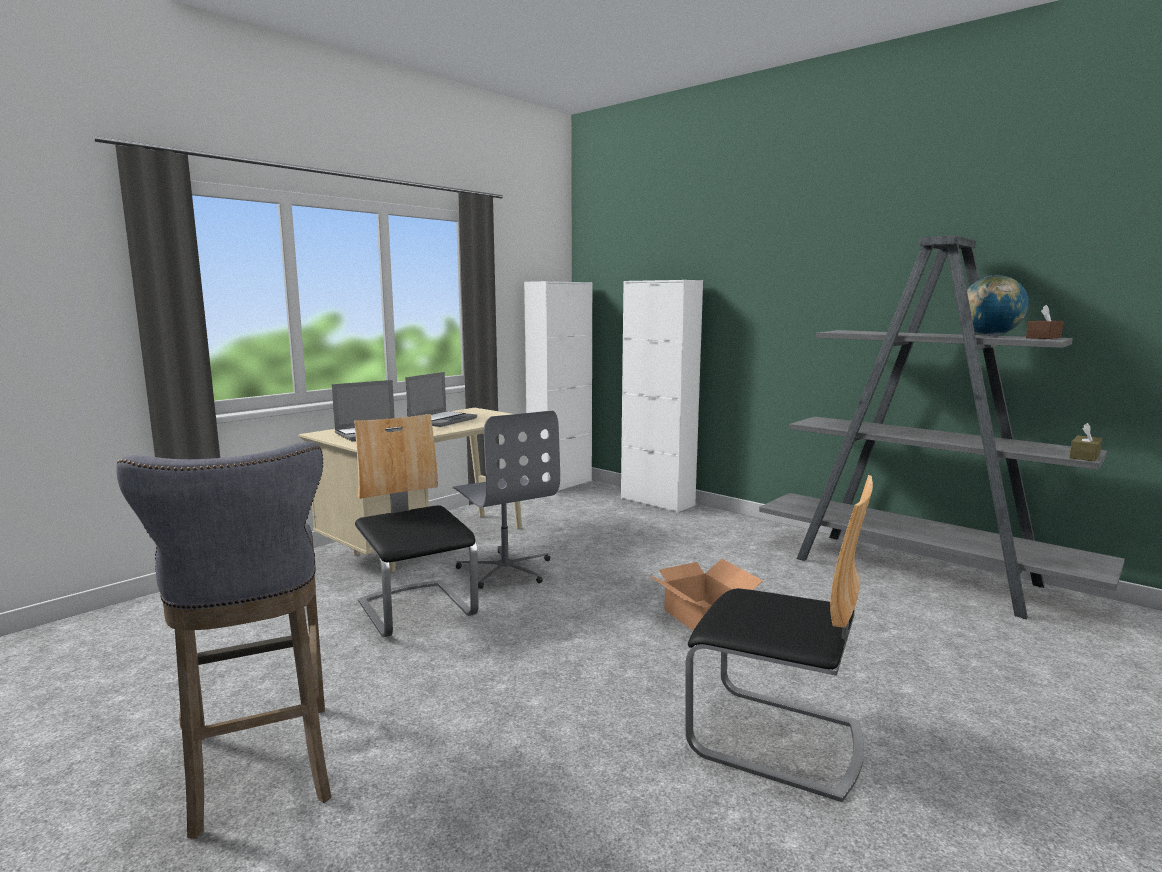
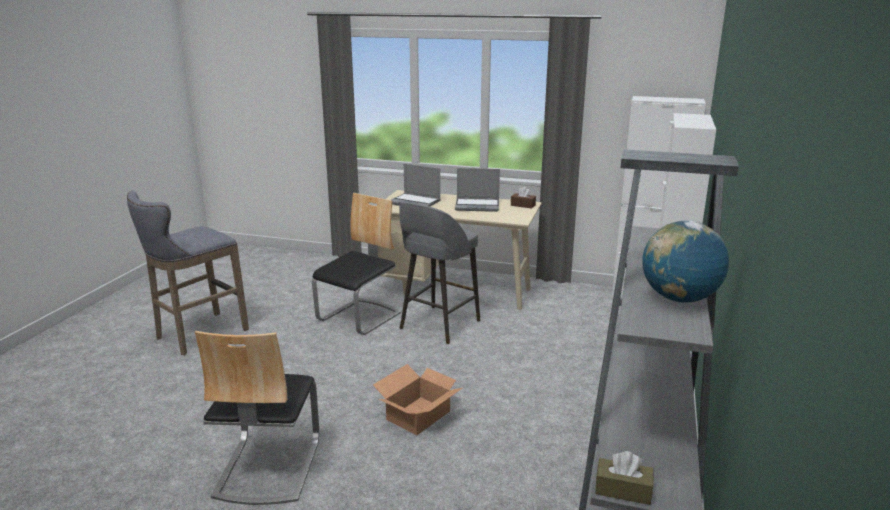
camera: 65 degrees right, 10 degrees up
(506, 569) = (438, 325): grey office chair -> grey stool
(1043, 337) = (676, 326): brown tissue box -> brown tissue box (523, 205)

